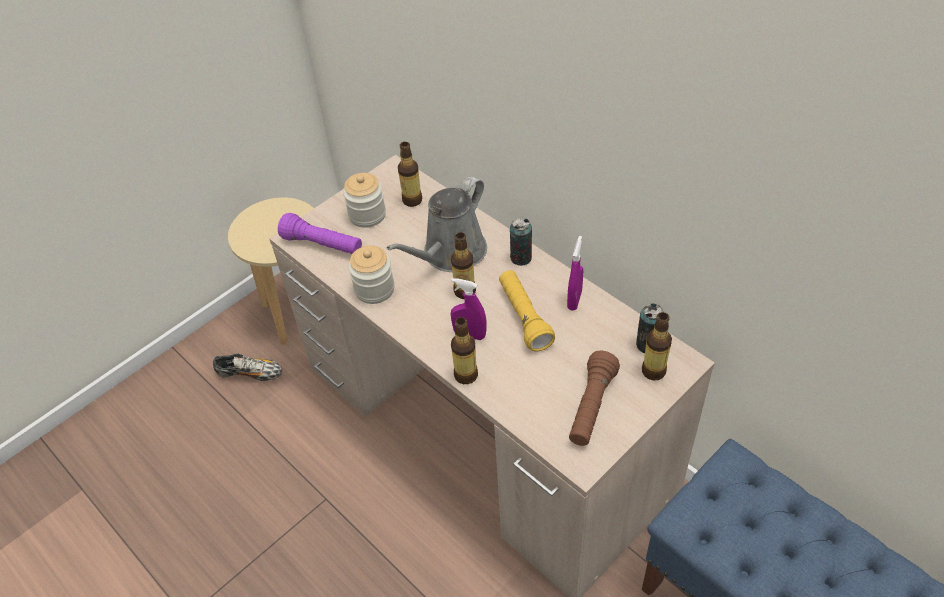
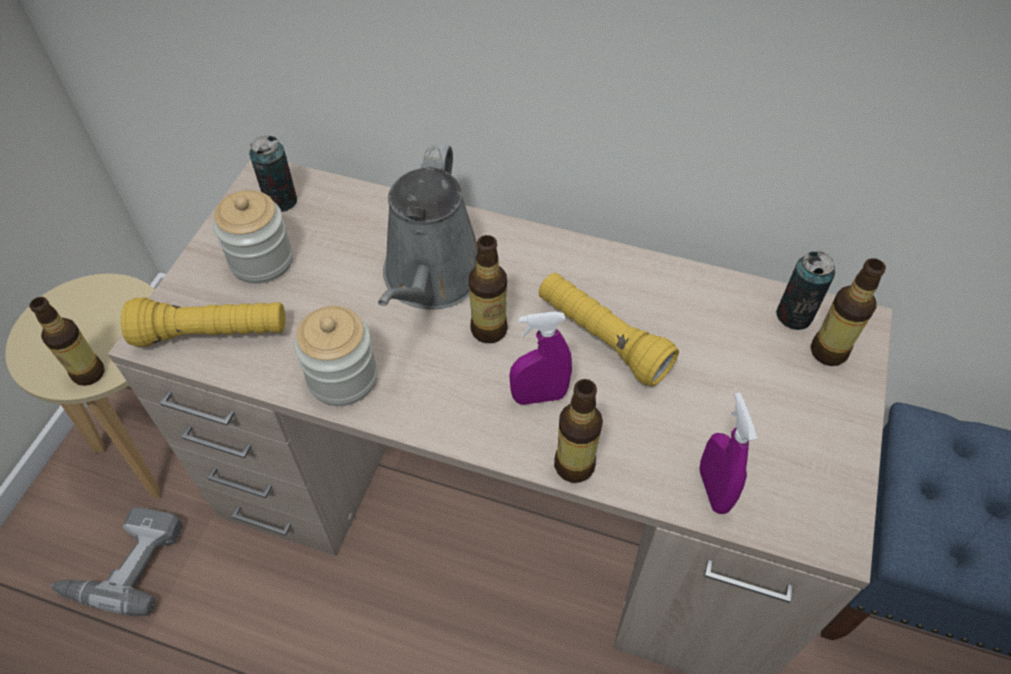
camera: 30 degrees left, 5 degrees up
(250, 374) = (124, 563): shoe -> power drill
(323, 245) = (213, 334): purple flashlight -> yellow flashlight
(412, 200) = (322, 215): bottle -> bottle (89, 373)
(521, 258) = (540, 250): can -> can (281, 201)
(574, 300) = (654, 286): purple spray bottle -> purple spray bottle (713, 489)
(591, 407) = (786, 441): brown flashlight -> none

